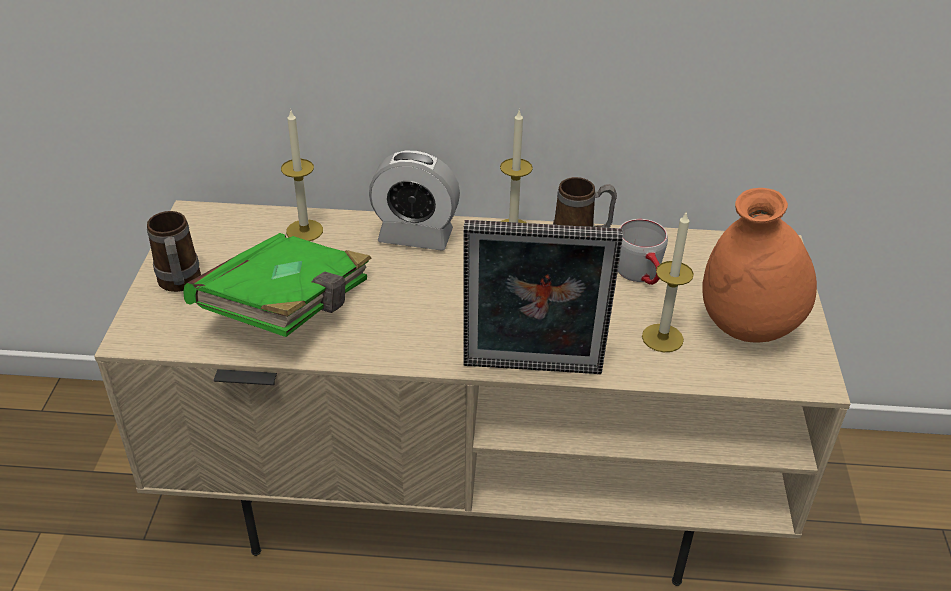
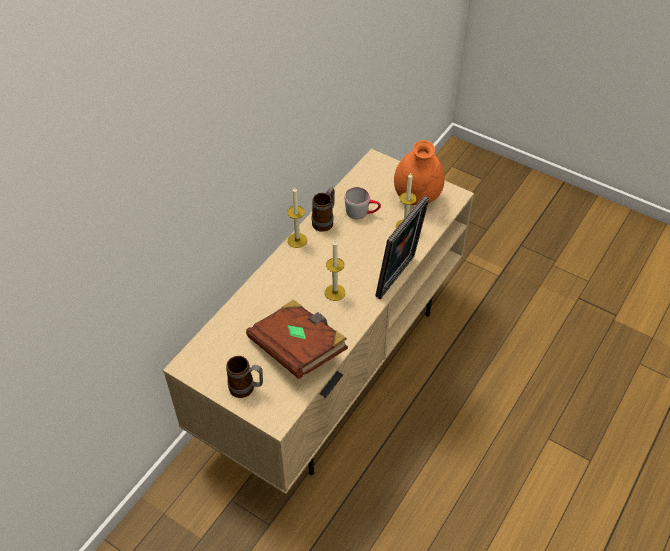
camera: 60 degrees left, 10 degrees up
(289, 309) = (298, 348): green book -> brown book
(304, 231) = (237, 321): candle -> candle (335, 292)
(415, 236) = (275, 278): alarm clock -> none

